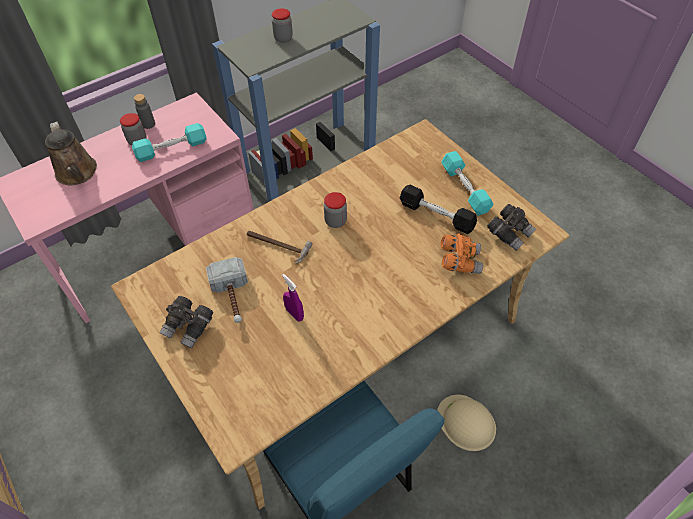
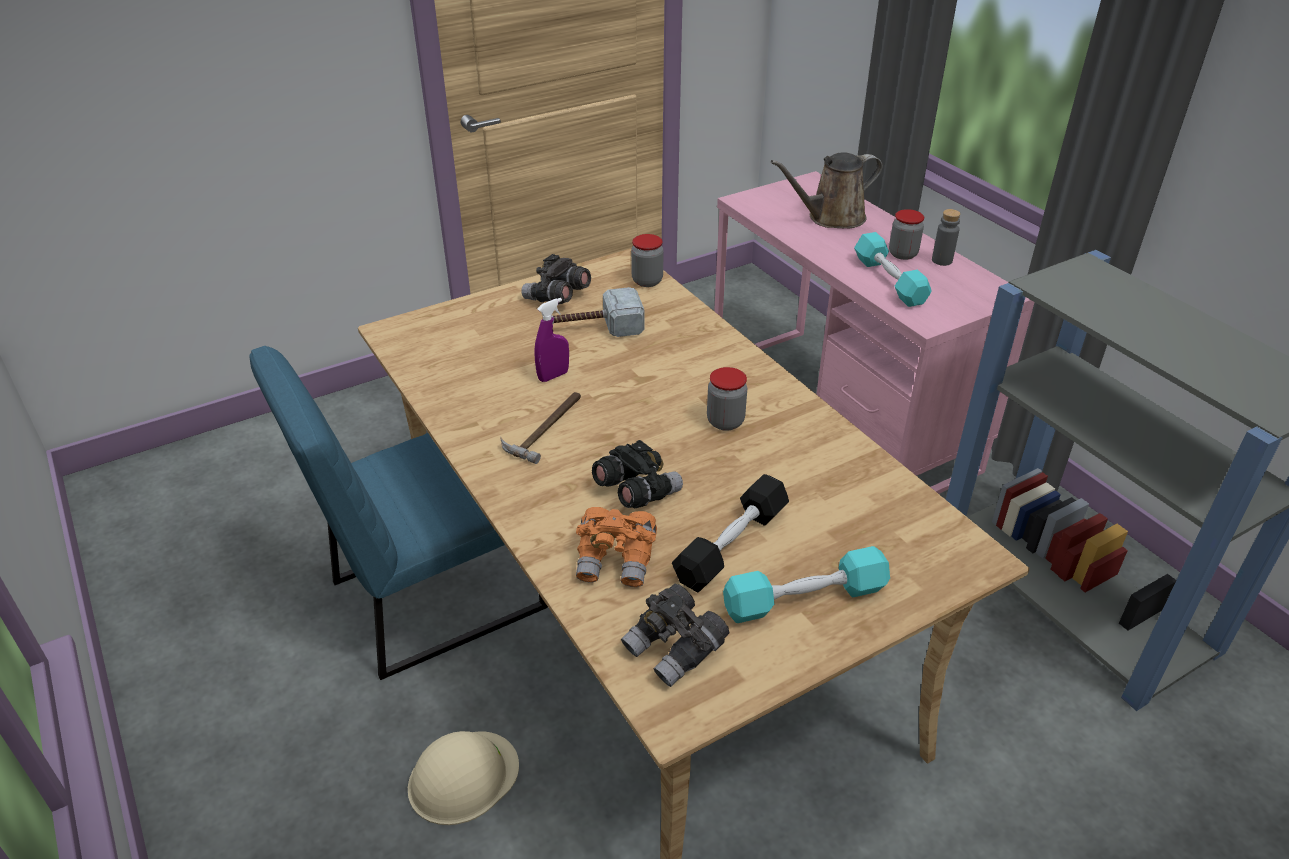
camera: 95 degrees right, 15 degrees down
(276, 245) = (680, 363): hammer -> hammer (546, 427)
(283, 38) = (1144, 316): jar -> jar (647, 281)
(404, 257) = (636, 492): none -> black binoculars

